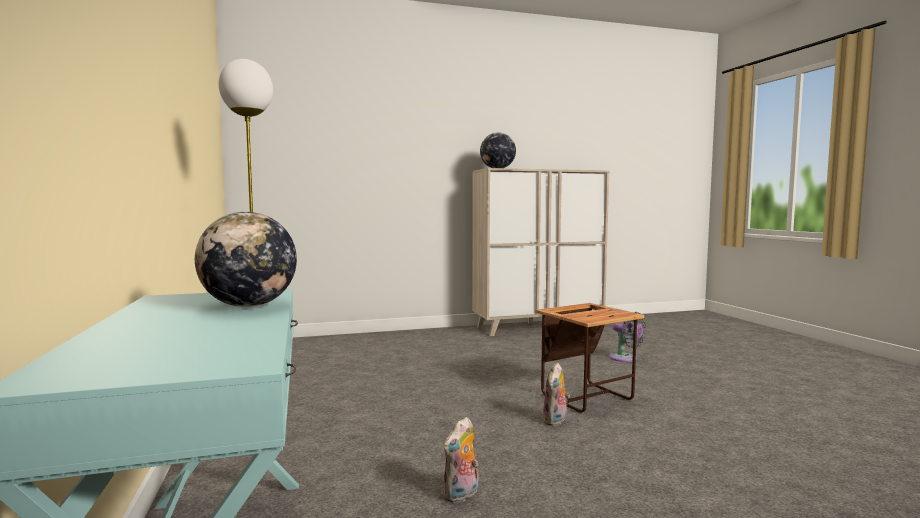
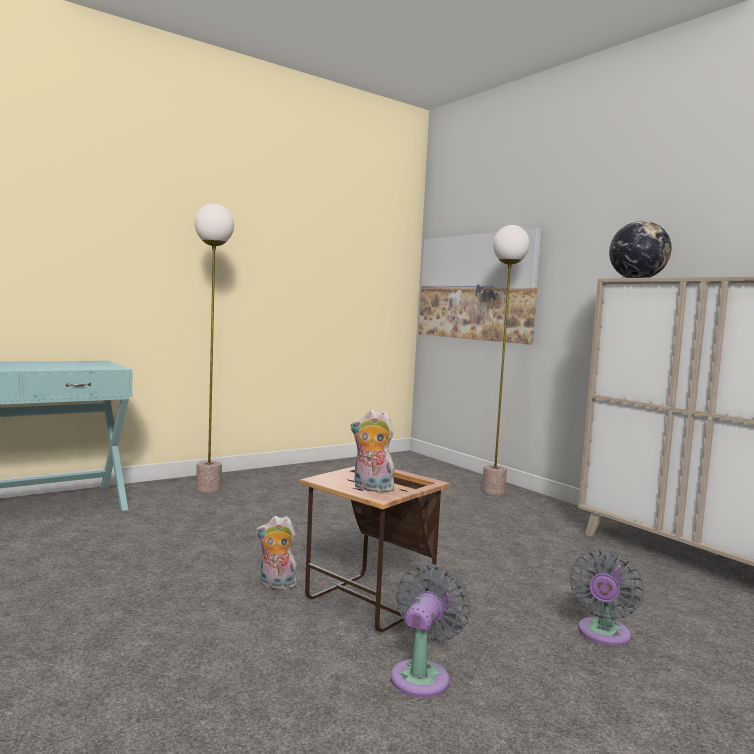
camera: 70 degrees right, 0 degrees up
(249, 306) = (61, 367): globe -> none
(313, 170) = (476, 287): none -> picture
(389, 338) = (494, 491): none -> floor lamp
(462, 495) = (104, 556): plush toy -> plush toy (371, 489)
(678, 397) = (422, 675): none -> grey fan

